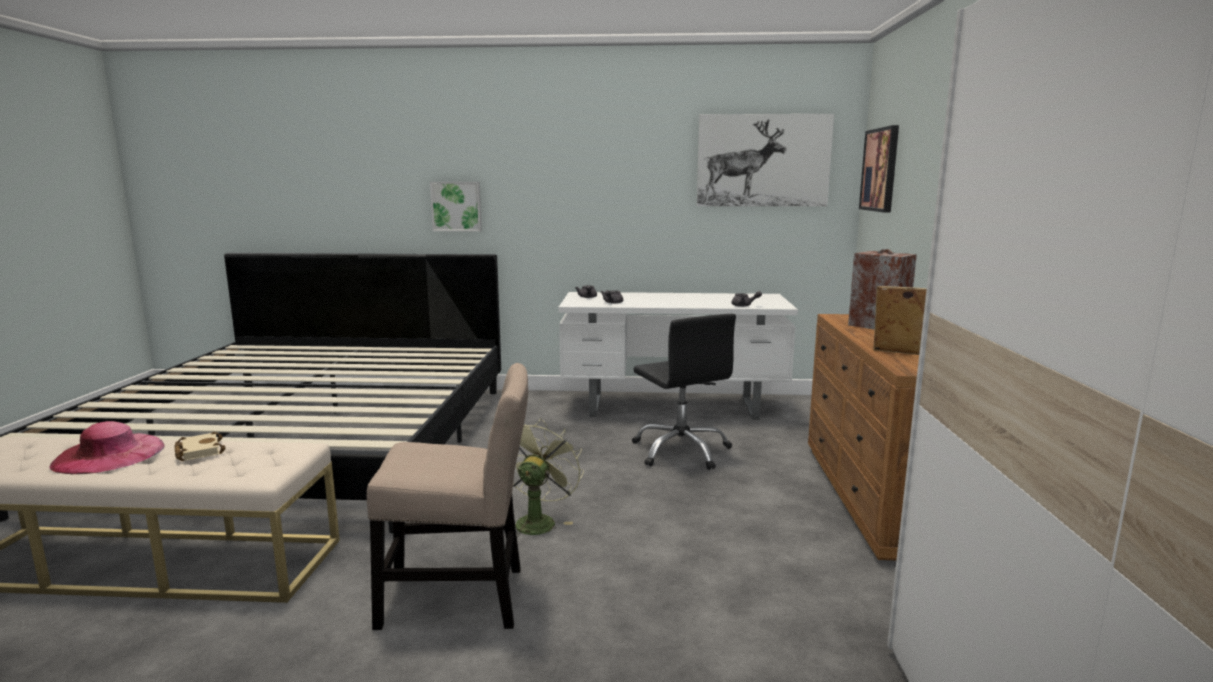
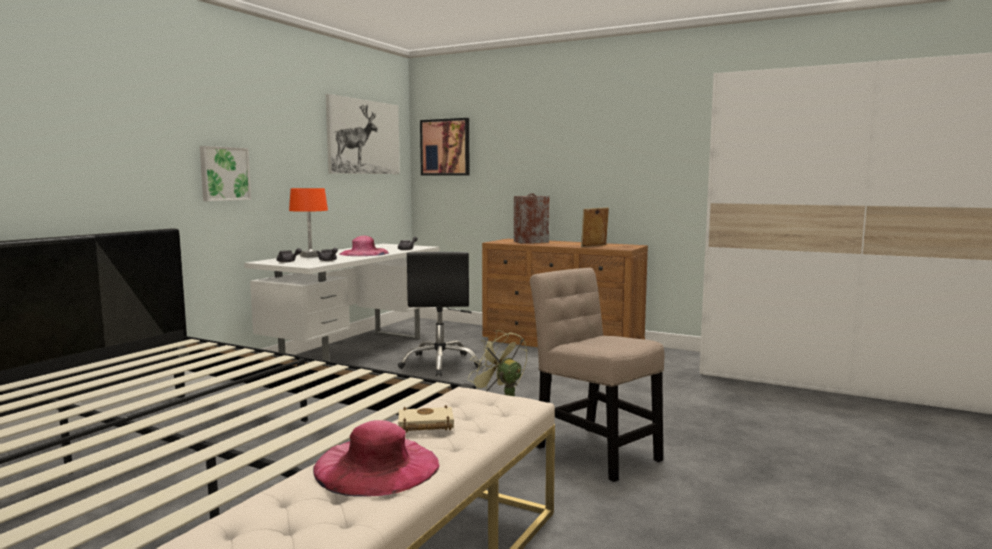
camera: 65 degrees left, 5 degrees down
(456, 206) = (116, 172): picture -> picture (224, 173)
(461, 598) = (593, 451): beige chair -> beige chair turned 60 degrees counterclockwise
(633, 295) = (310, 256): none -> orange table lamp
(681, 451) = (440, 364): black office chair -> black office chair turned 90 degrees clockwise
(684, 301) = (364, 253): none -> pink hat

